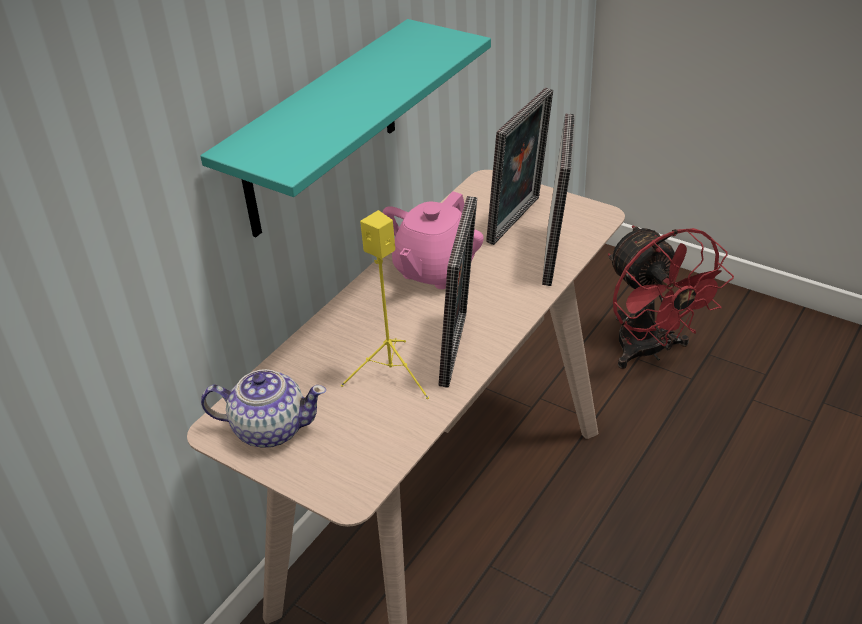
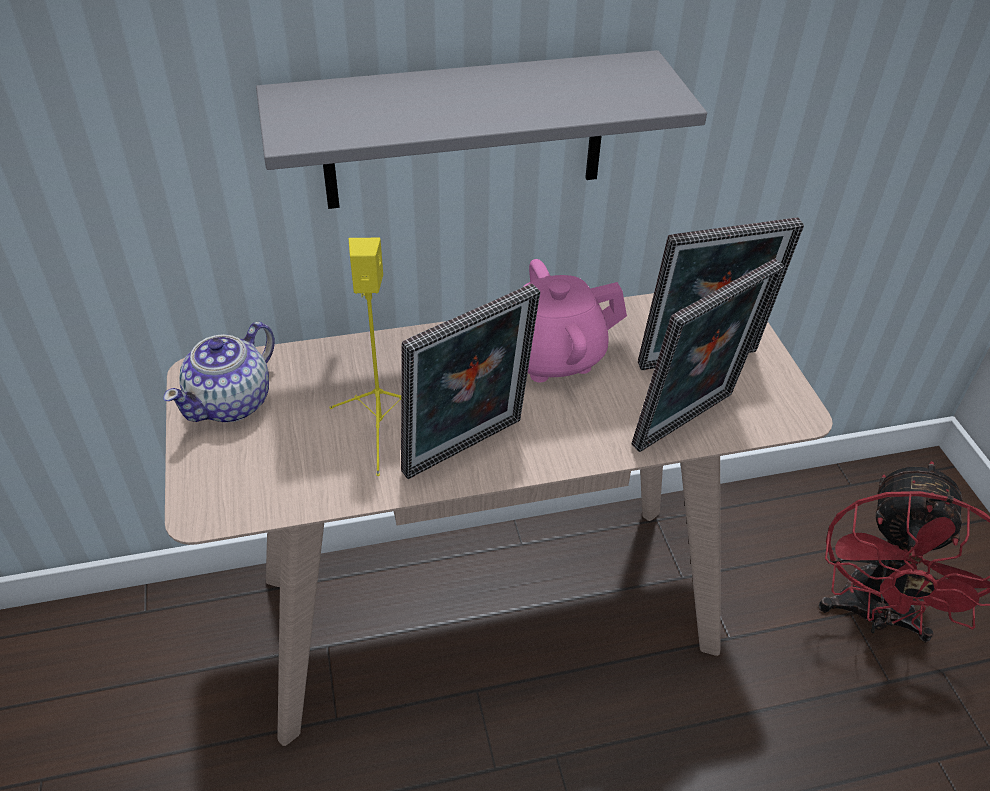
camera: 40 degrees right, 5 degrees up
(269, 428) = (232, 402): teapot -> teapot turned 75 degrees clockwise
(321, 131) = (465, 132): turquoise shelf -> grey shelf

